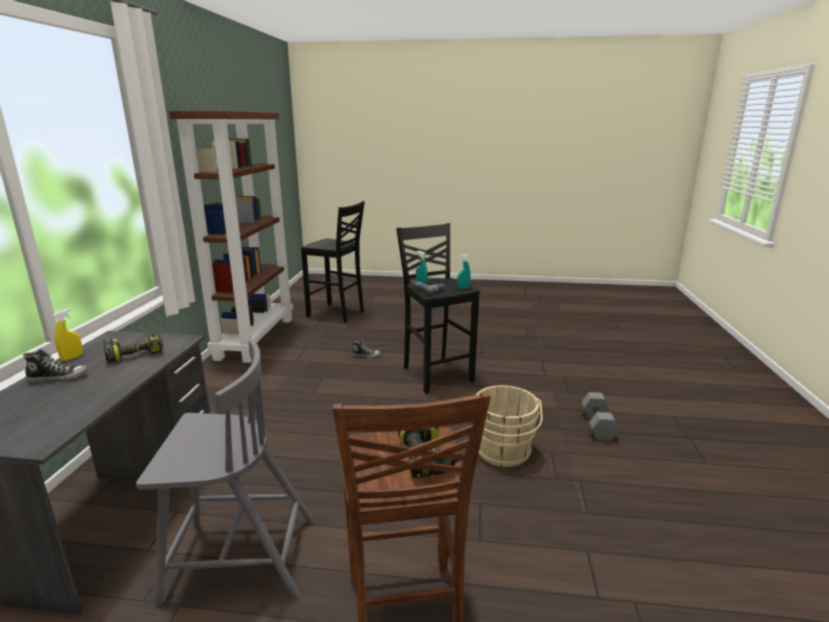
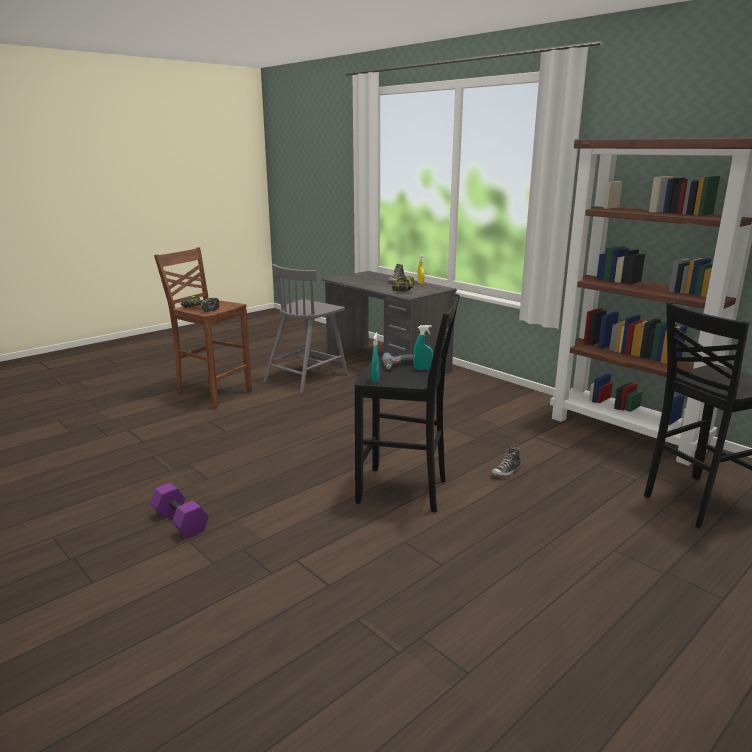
camera: 130 degrees right, 0 degrees up
(503, 453) = (244, 460): beige bucket -> none
(599, 426) = (179, 522): grey dumbbell -> purple dumbbell

